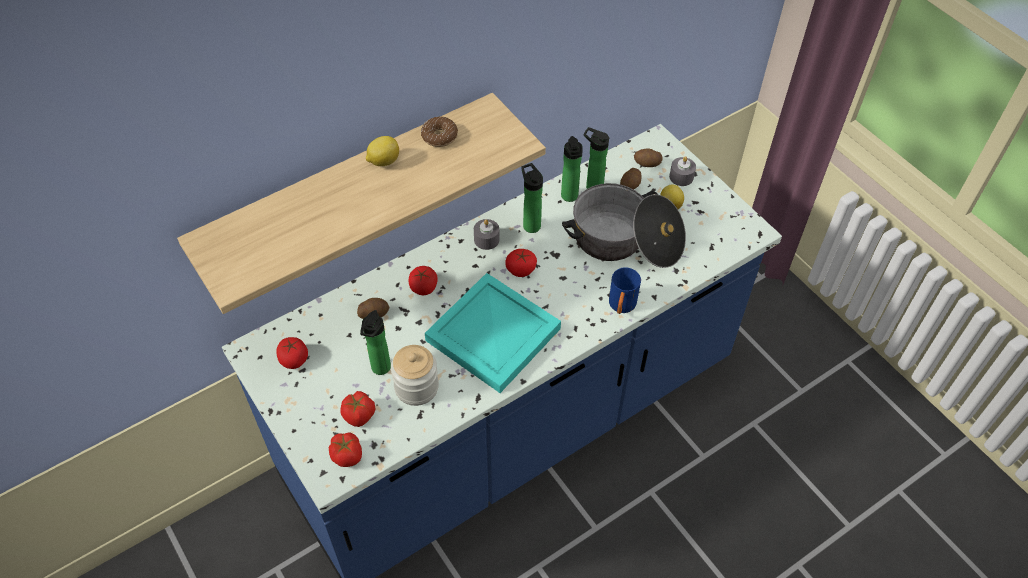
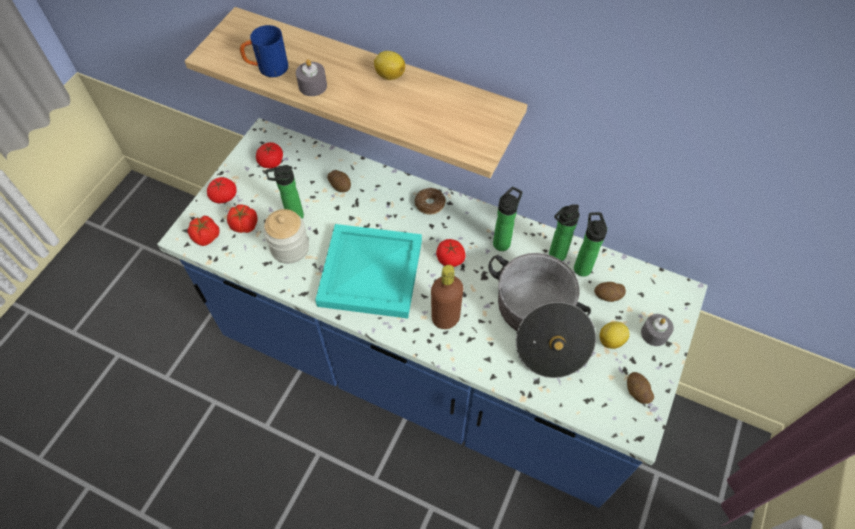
camera: 60 degrees right, 5 degrees up
(423, 287) = (386, 203): tomato -> tomato (224, 196)
(439, 136) = (444, 95): donut -> donut (430, 204)
(486, 239) = (463, 219): grey candle -> grey candle (312, 86)
(578, 301) = (445, 318): none -> brown bottle
(621, 307) = (462, 354): blue mug -> blue mug (267, 69)
(647, 164) = (646, 297): potato -> potato (636, 391)

